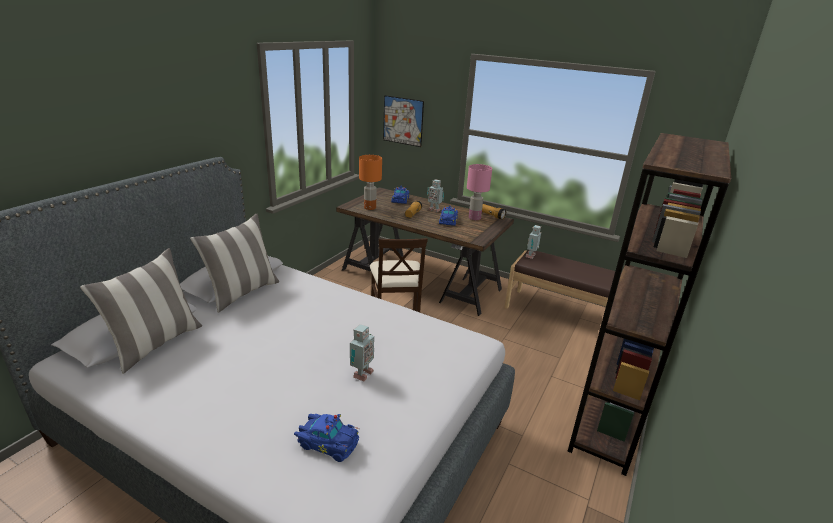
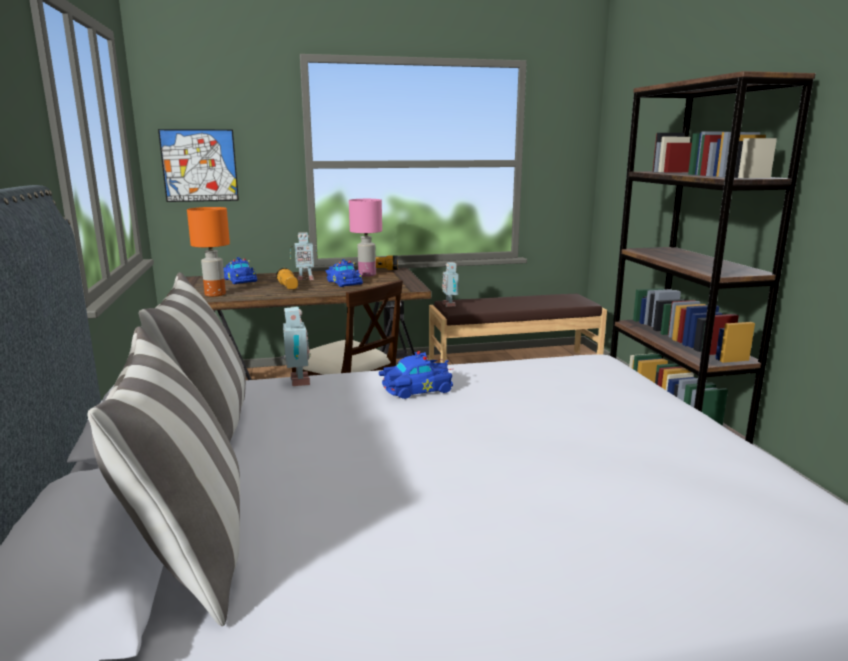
camera: 40 degrees left, 10 degrees down
(327, 442) = (702, 498): blue toy car -> blue toy car (415, 389)
(361, 374) = (568, 430): toy robot -> toy robot (297, 382)

